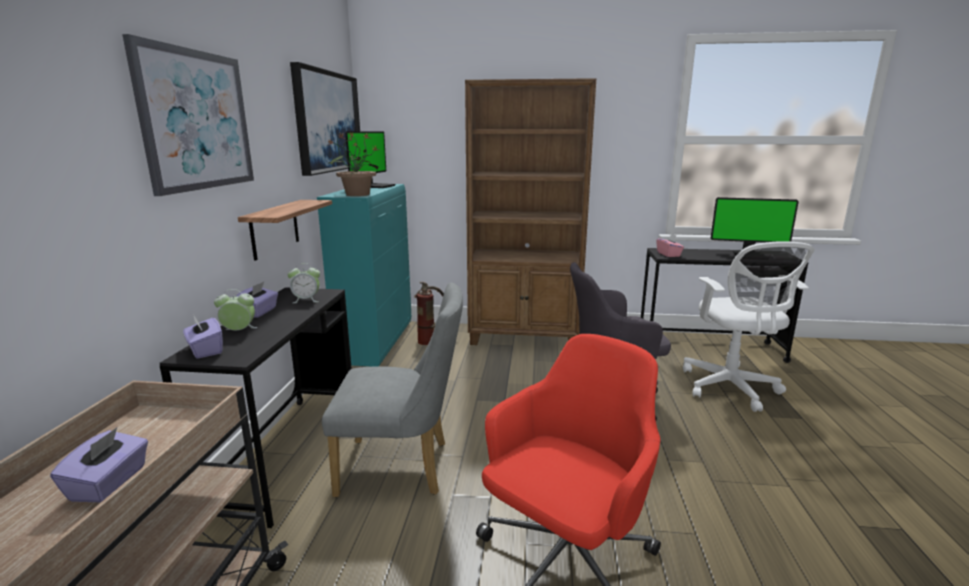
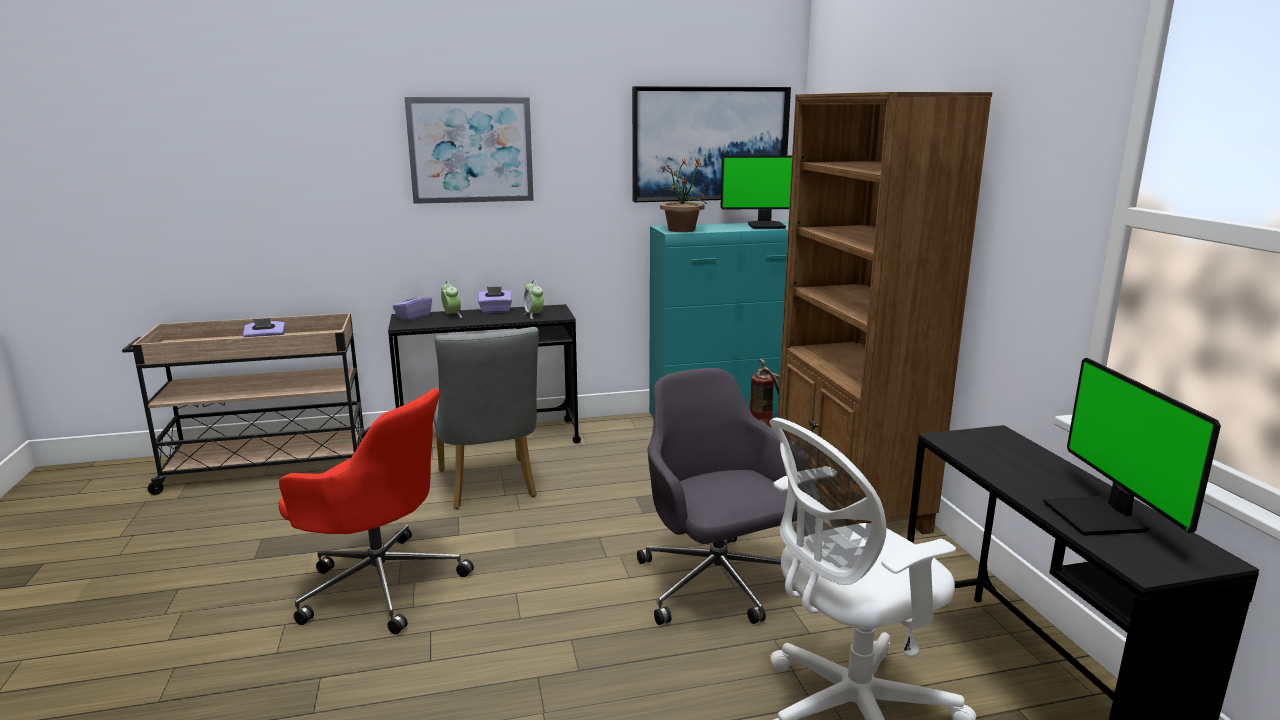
camera: 70 degrees right, 0 degrees up
(275, 229) = (567, 247): shelf -> none
(668, 254) = (968, 441): pink tissue box -> none

